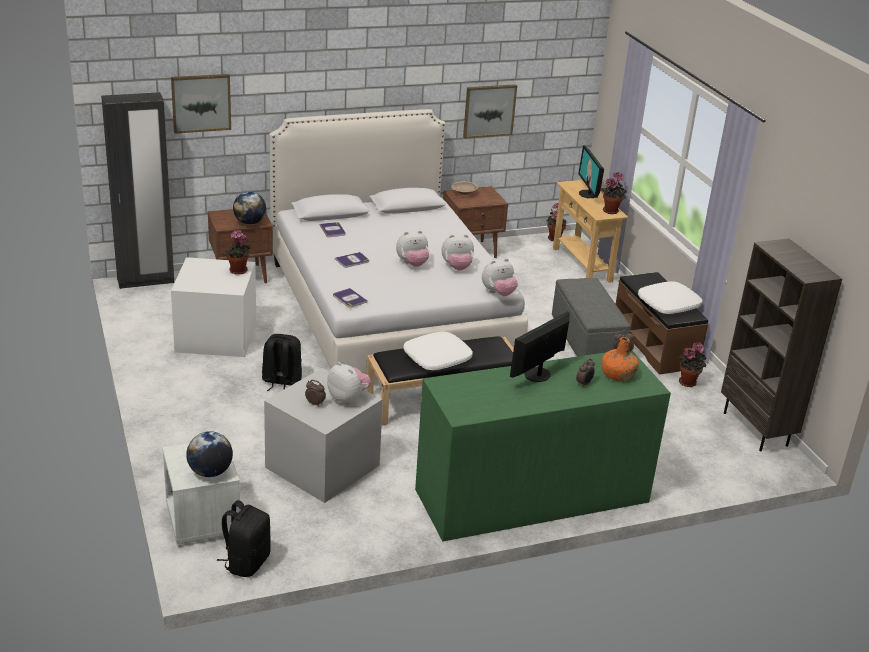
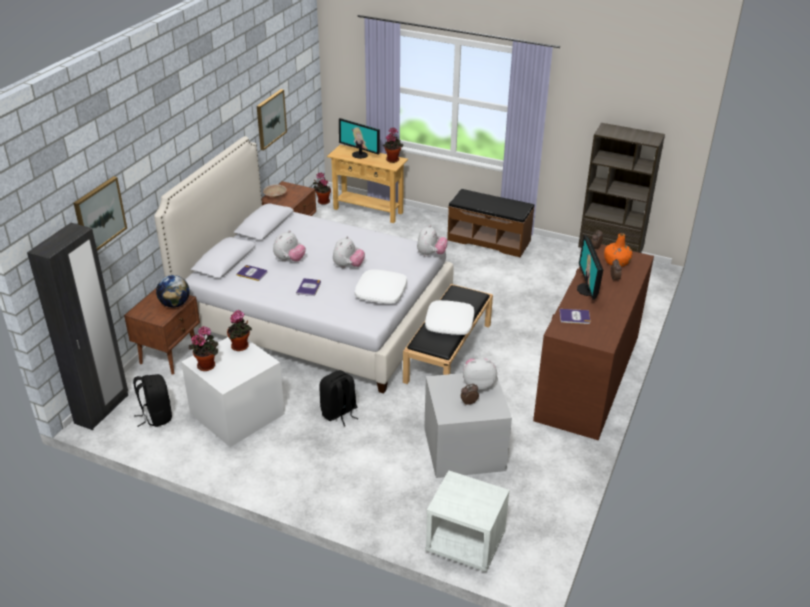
camera: 45 degrees left, 5 degrees up
(210, 472) = (485, 500): globe -> none
(246, 562) = (536, 545): black backpack -> black backpack (156, 416)
(349, 298) = (361, 316): book -> book (574, 317)
(457, 267) = (377, 252): plush toy -> plush toy (289, 260)
(532, 496) = (588, 377): green dresser -> brown dresser
(586, 342) = (455, 261): grey ottoman -> none
(668, 304) = (502, 206): white pillow -> white pillow (380, 292)
(689, 382) = (540, 252): potted plant -> potted plant (207, 365)

